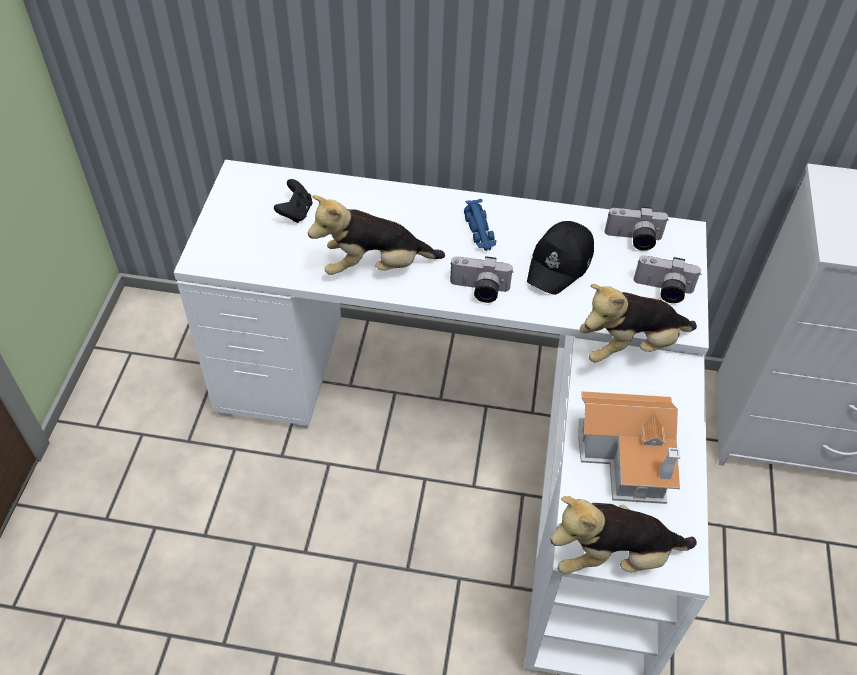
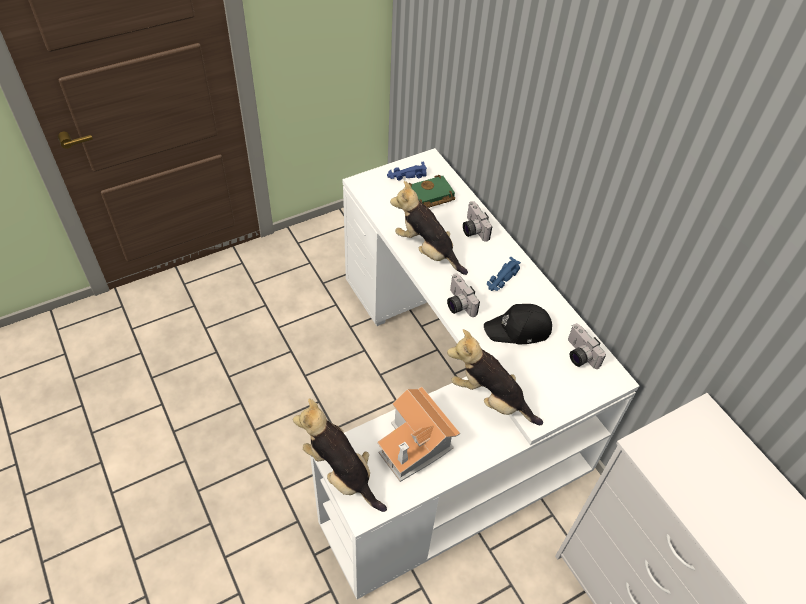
camera: 50 degrees right, 0 degrees up
(239, 211) = (406, 175): none -> blue toy car
(296, 212) = (429, 196): black game controller -> green book
(662, 291) = (552, 392): camera -> camera (472, 229)

